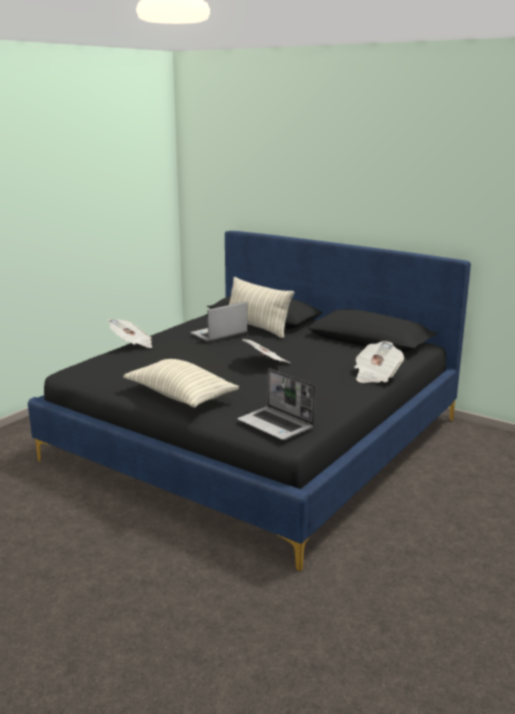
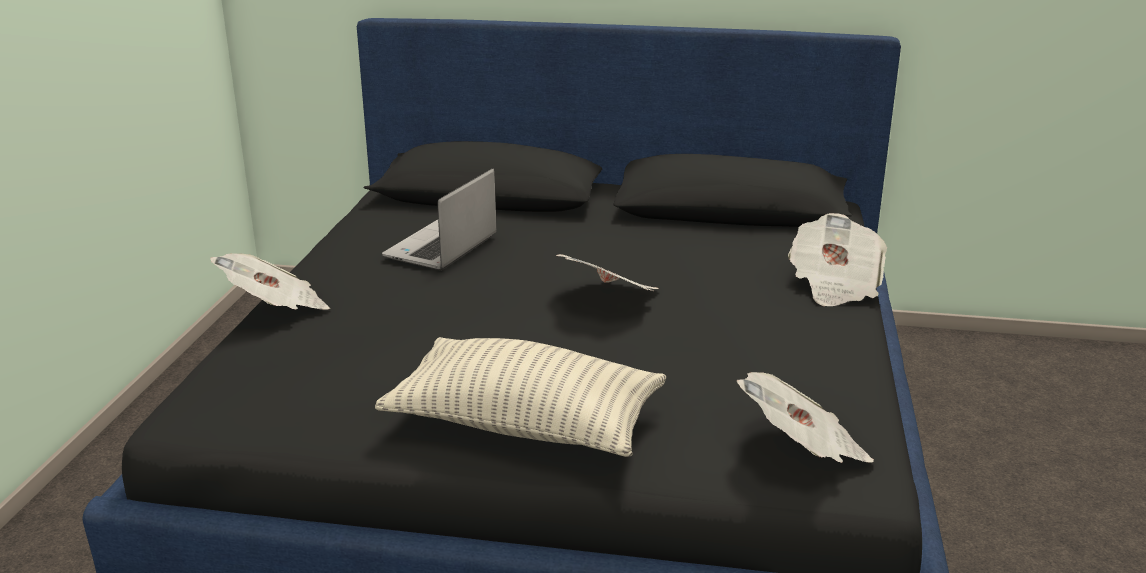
camera: 25 degrees left, 5 degrees up
(256, 327) = (498, 218): pillow -> none
(276, 424) = (802, 449): laptop -> newspaper

